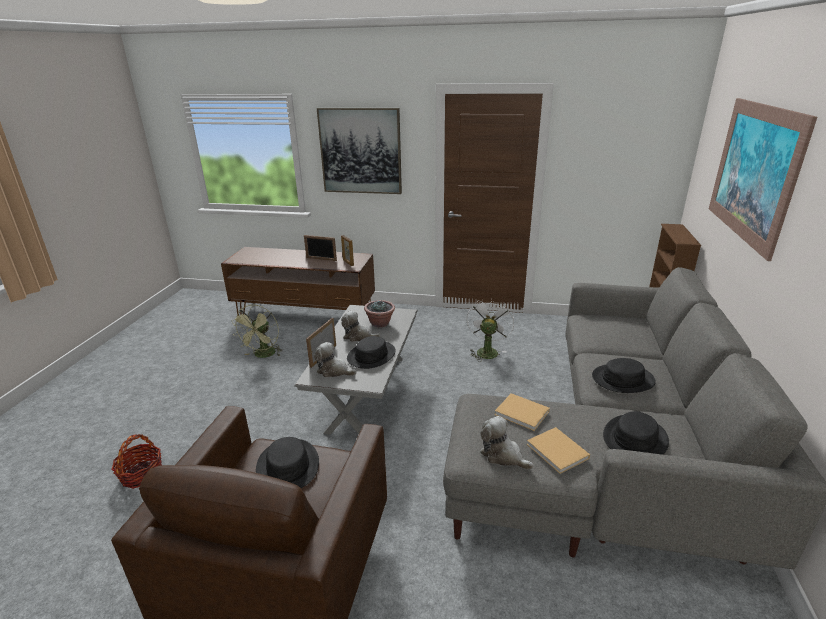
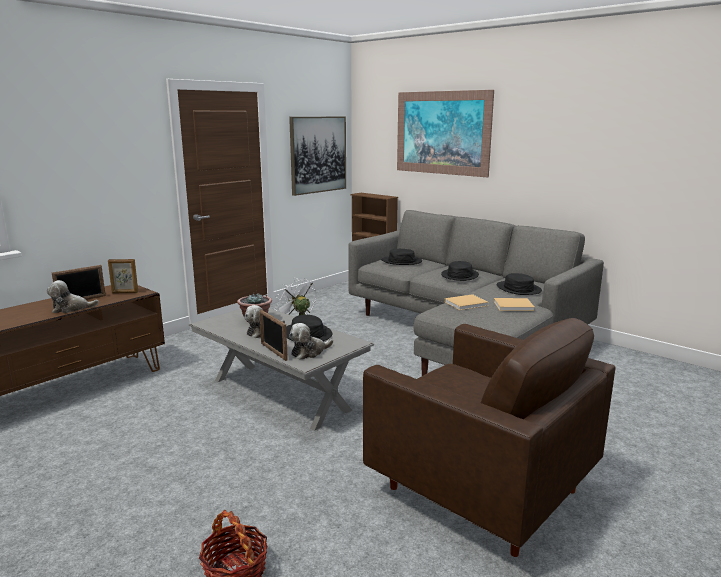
camera: 60 degrees left, 10 degrees down
(263, 355) = (105, 436): green fan -> none
(288, 466) = (447, 386): black hat -> black hat (401, 261)
(360, 151) = (88, 156): picture -> picture (318, 154)
(503, 455) = (503, 319): plush toy -> plush toy (71, 308)

